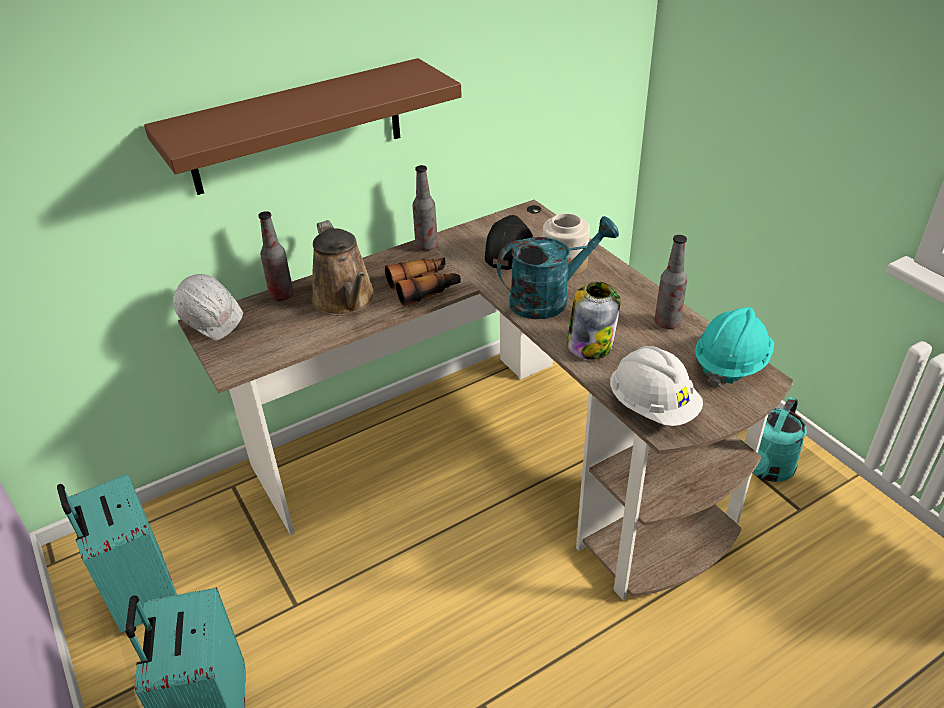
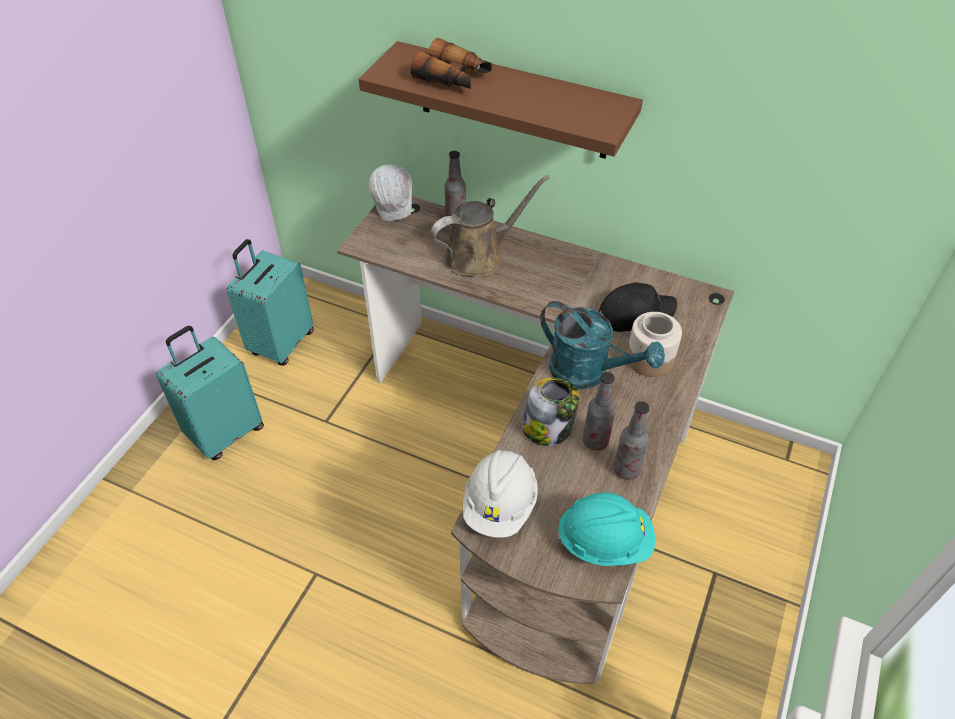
camera: 55 degrees right, 10 degrees up
(346, 301) = (479, 256): brown watering can -> brown watering can turned 150 degrees counterclockwise
(424, 288) = (533, 289): binoculars -> binoculars (453, 78)
(426, 246) = (590, 261): bottle -> bottle (595, 441)
(767, 470) = (698, 682): turquoise watering can -> none

